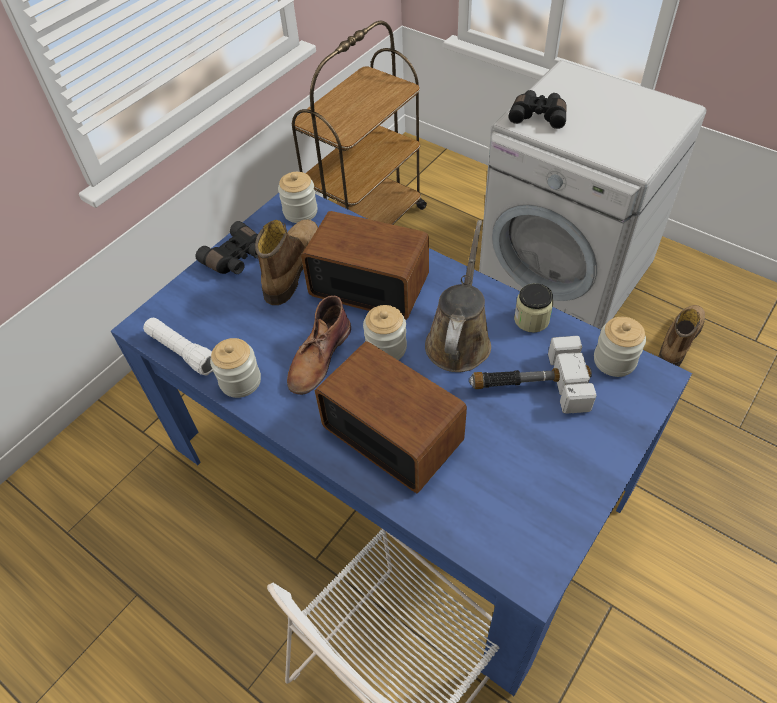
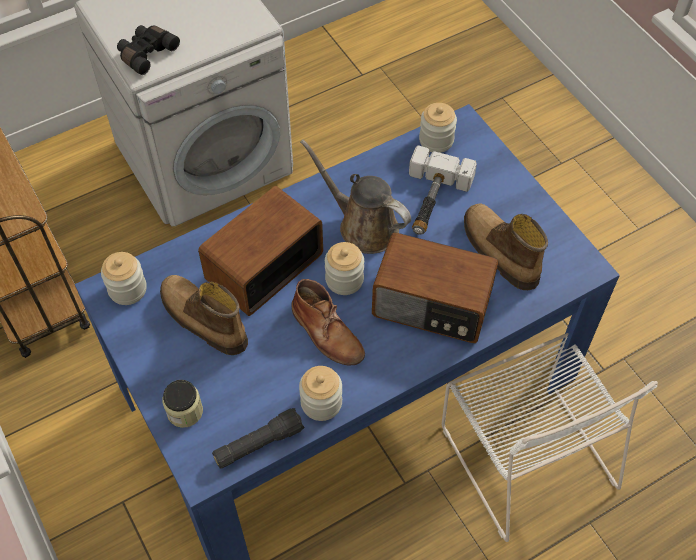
camera: 70 degrees left, 5 degrees up
(182, 352) = (258, 444): white flashlight -> black flashlight
(236, 258) = (158, 364): black binoculars -> none
(393, 432) = (432, 305): radio -> radio turned 135 degrees counterclockwise
(531, 319) = (369, 171): jar -> jar (185, 411)
(678, 340) = (333, 120): boot -> boot (498, 252)

